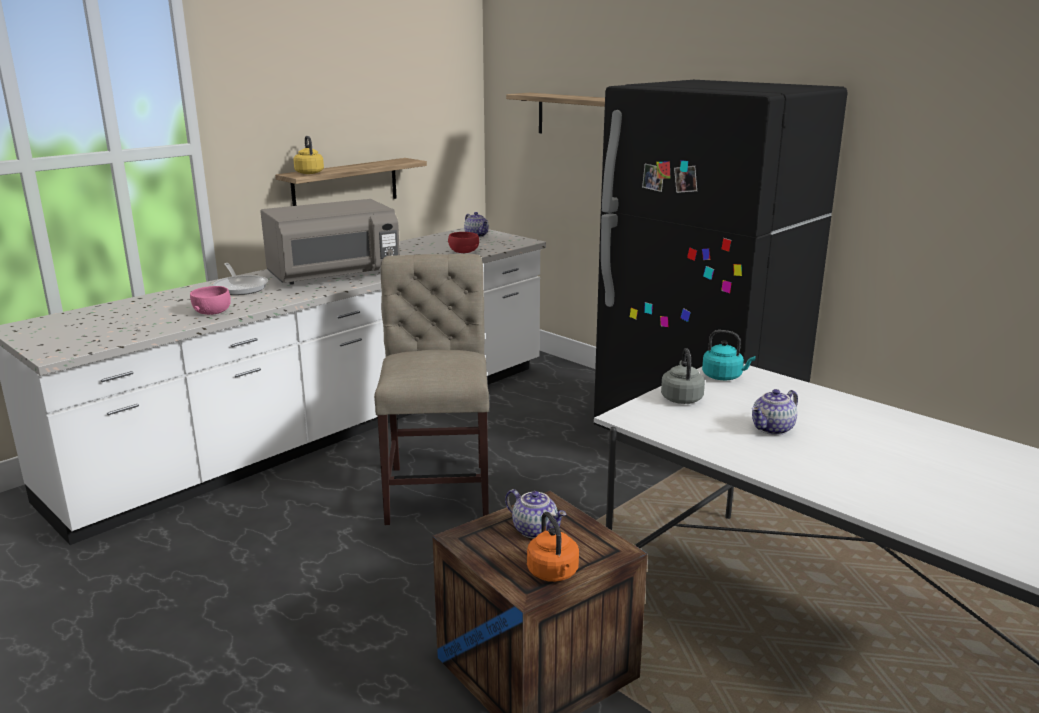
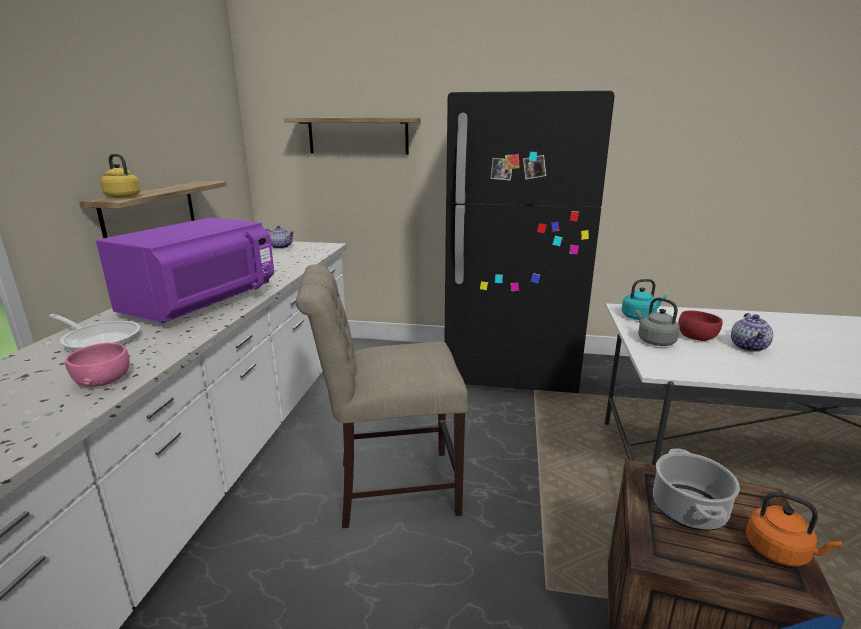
camera: 35 degrees left, 0 degrees up
(334, 275) = (202, 303): grey microwave -> purple microwave
(439, 488) = (389, 487): beige chair -> beige chair turned 60 degrees counterclockwise
(463, 251) = (293, 260): red bowl -> red bowl (696, 337)
(536, 530) = (687, 508): teapot -> cooking pot

